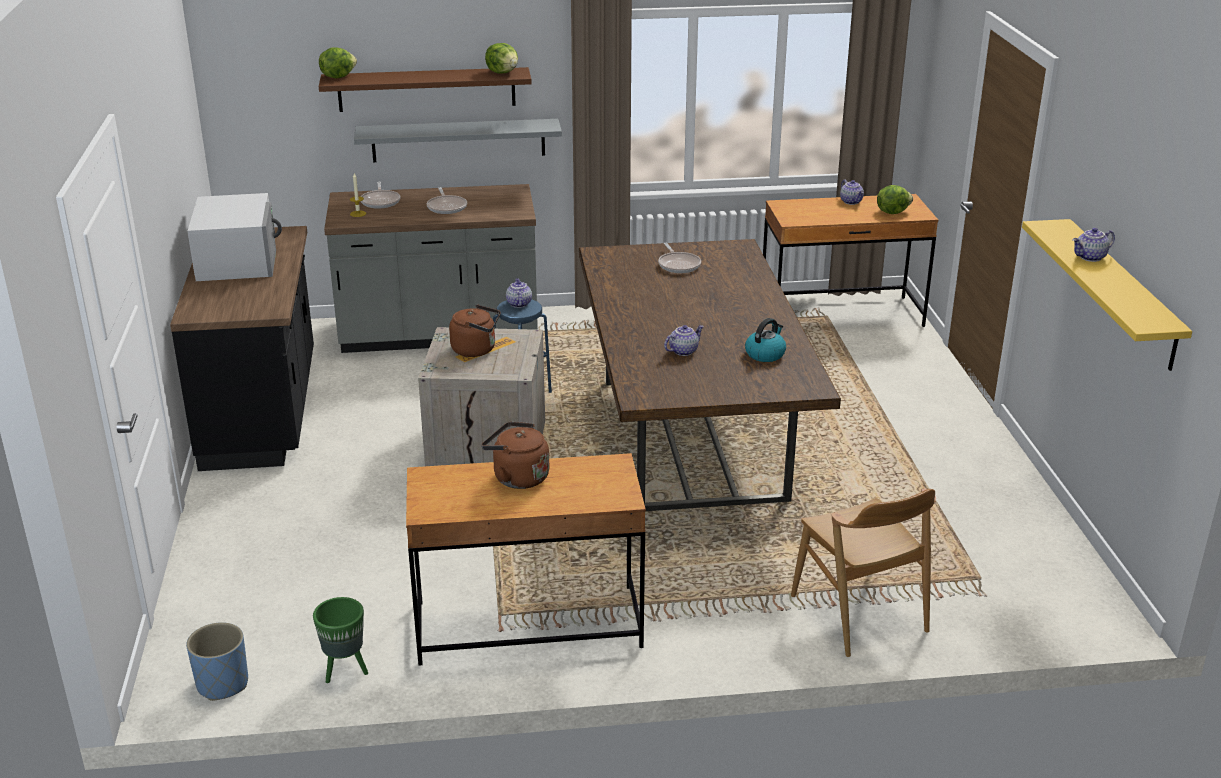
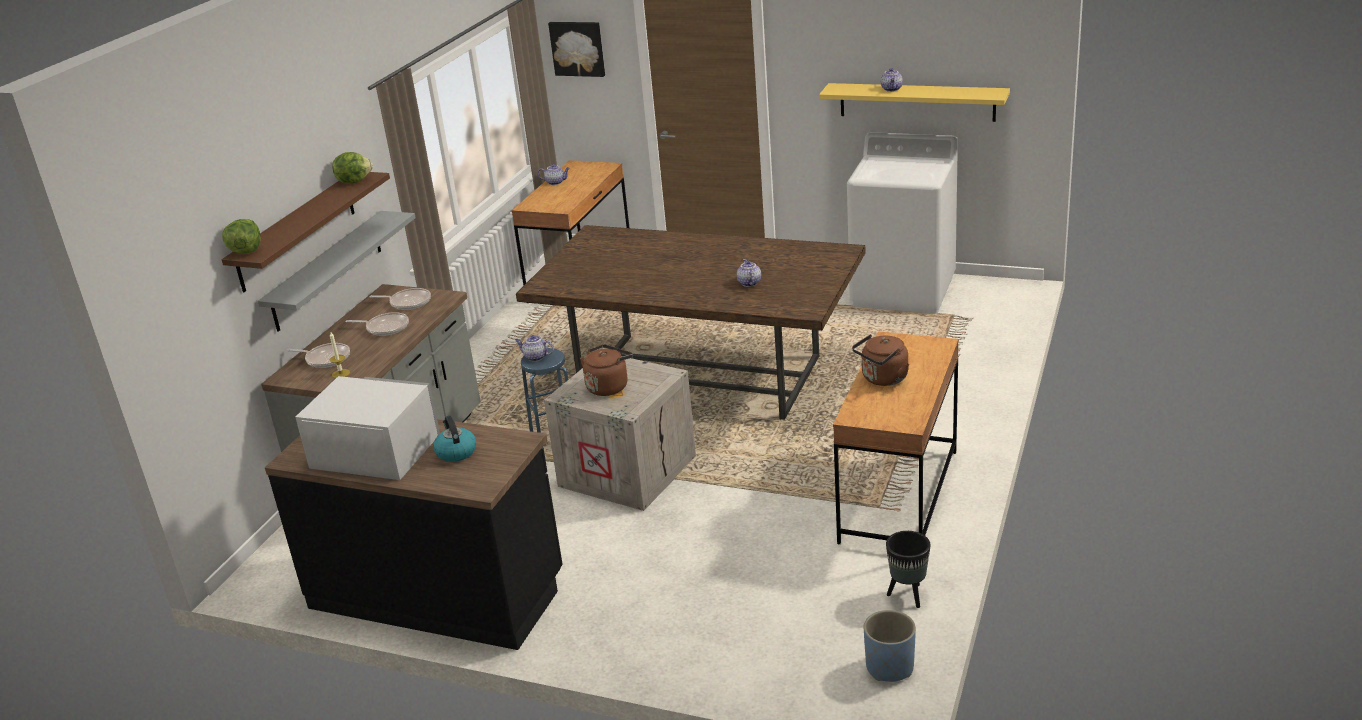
camera: 60 degrees left, 0 degrees up
(344, 671) = (907, 596): green planter -> black planter
(678, 265) = (599, 259): frying pan -> frying pan (408, 302)
(765, 354) = (781, 256): kettle -> kettle (456, 452)
(859, 614) = (965, 364): brown chair -> none
(892, 212) = (591, 173): lettuce -> none
(948, 69) = (578, 48): none -> picture
(1007, 526) = (903, 291): none -> white washing machine

